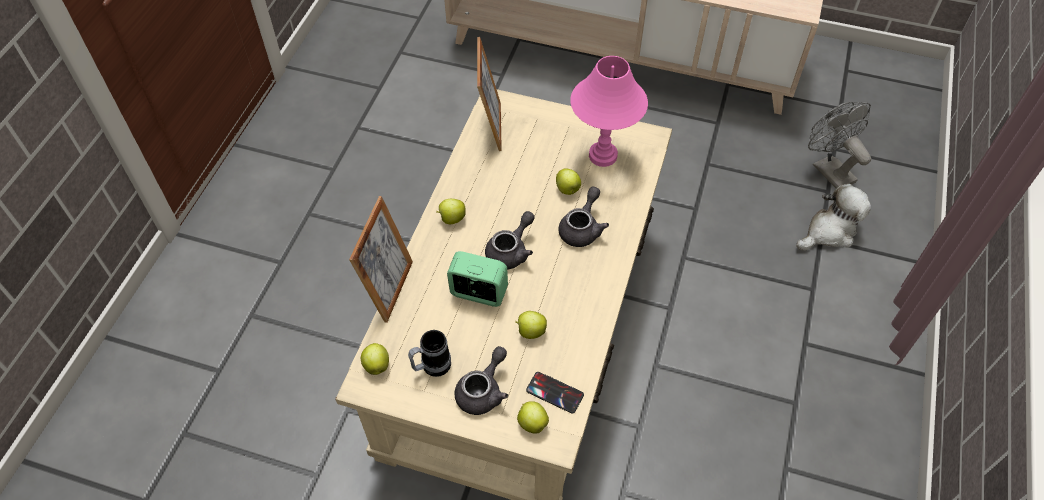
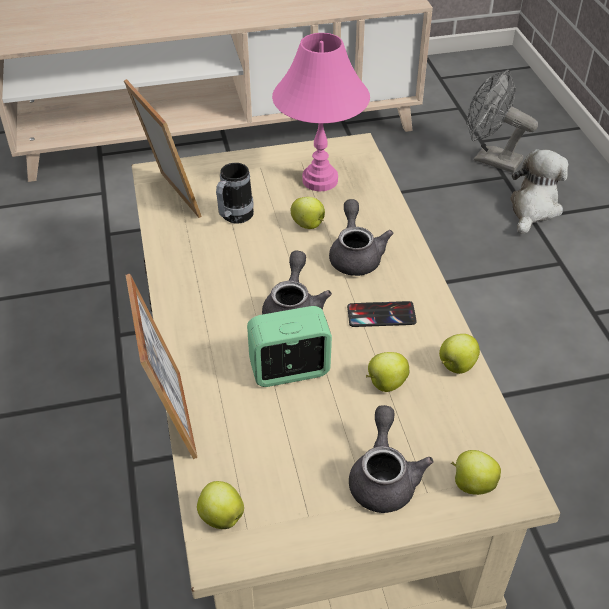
camera: 30 degrees left, 10 degrees down
(431, 367) = (296, 482): mug -> mug (234, 218)
(451, 219) = (194, 306): apple -> apple (456, 366)
(555, 392) = (468, 436): phone -> phone (381, 315)

